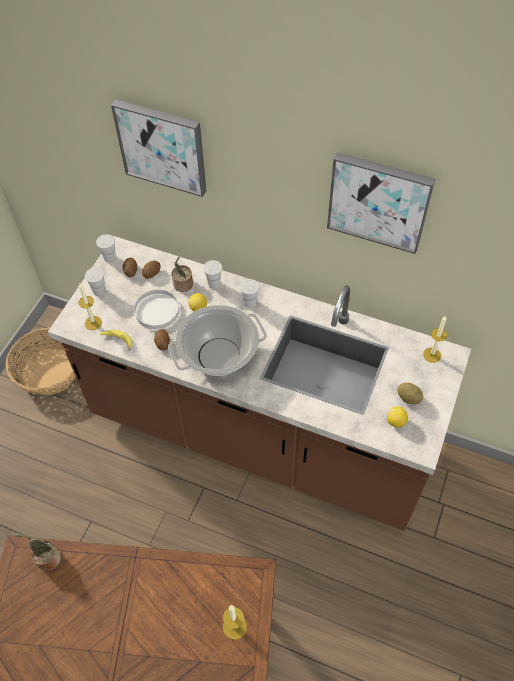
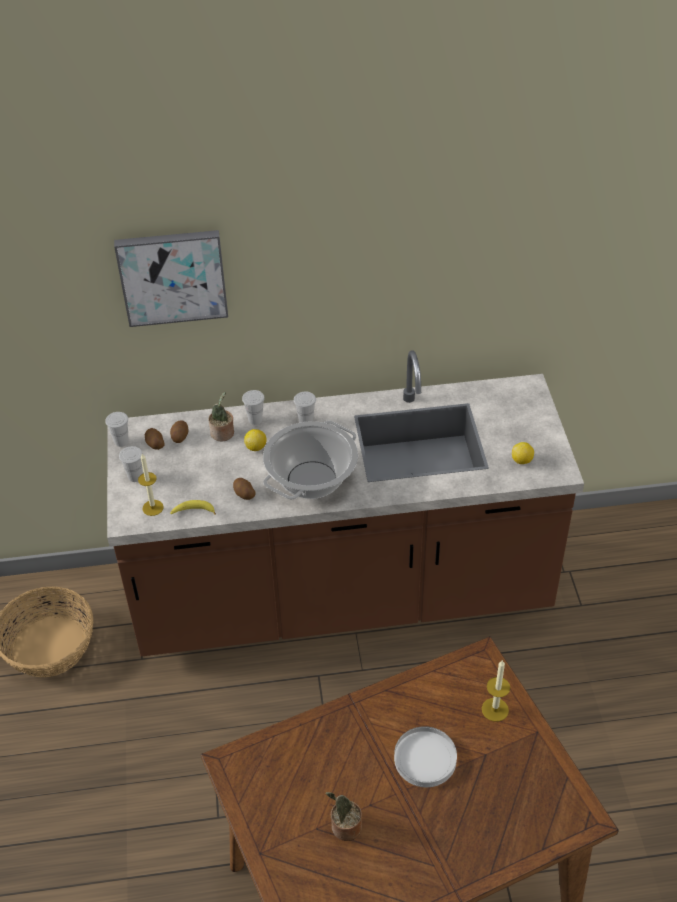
camera: 30 degrees left, 10 degrees down
(47, 558) = (262, 751): potted plant -> potted plant (344, 827)
(156, 311) = (214, 468): white plate -> white plate (425, 759)
(379, 201) = (422, 245): picture -> none
(408, 398) = (518, 437): potato -> none
(432, 355) = (512, 393): candle -> none

